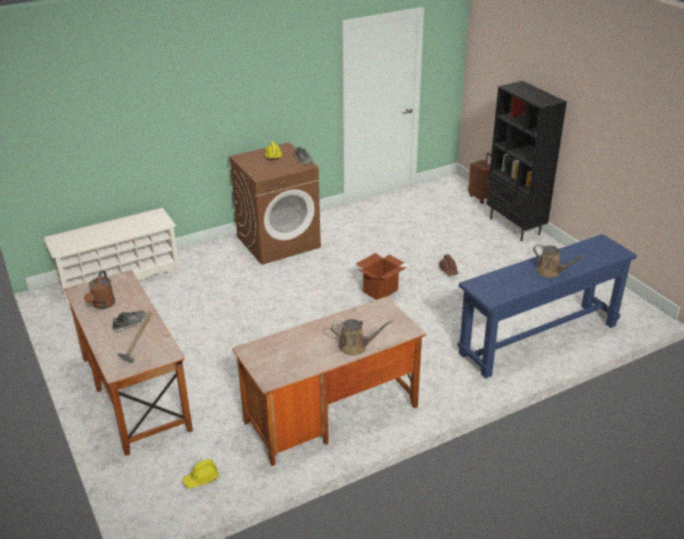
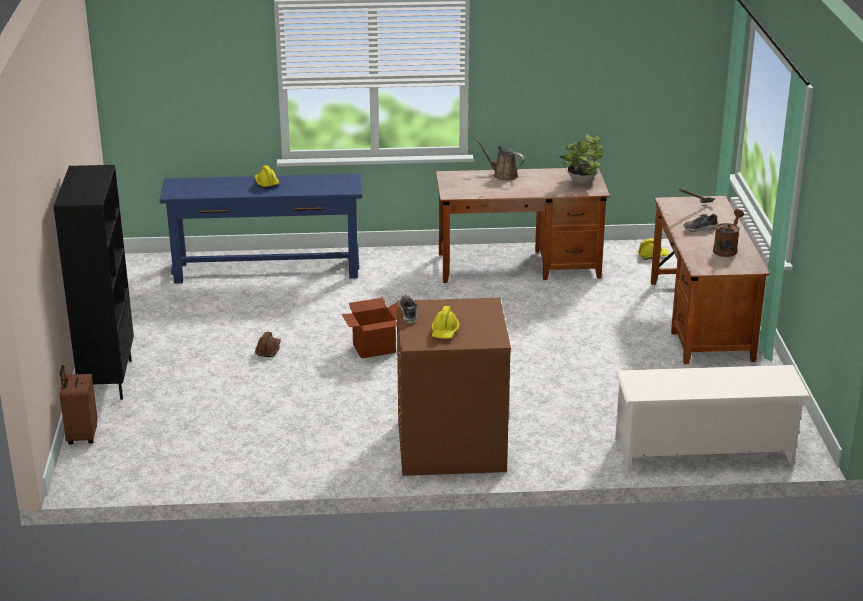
camera: 155 degrees left, 5 degrees down
(270, 360) = (581, 182): none -> potted plant
(551, 271) = (266, 183): brown watering can -> yellow hard hat

